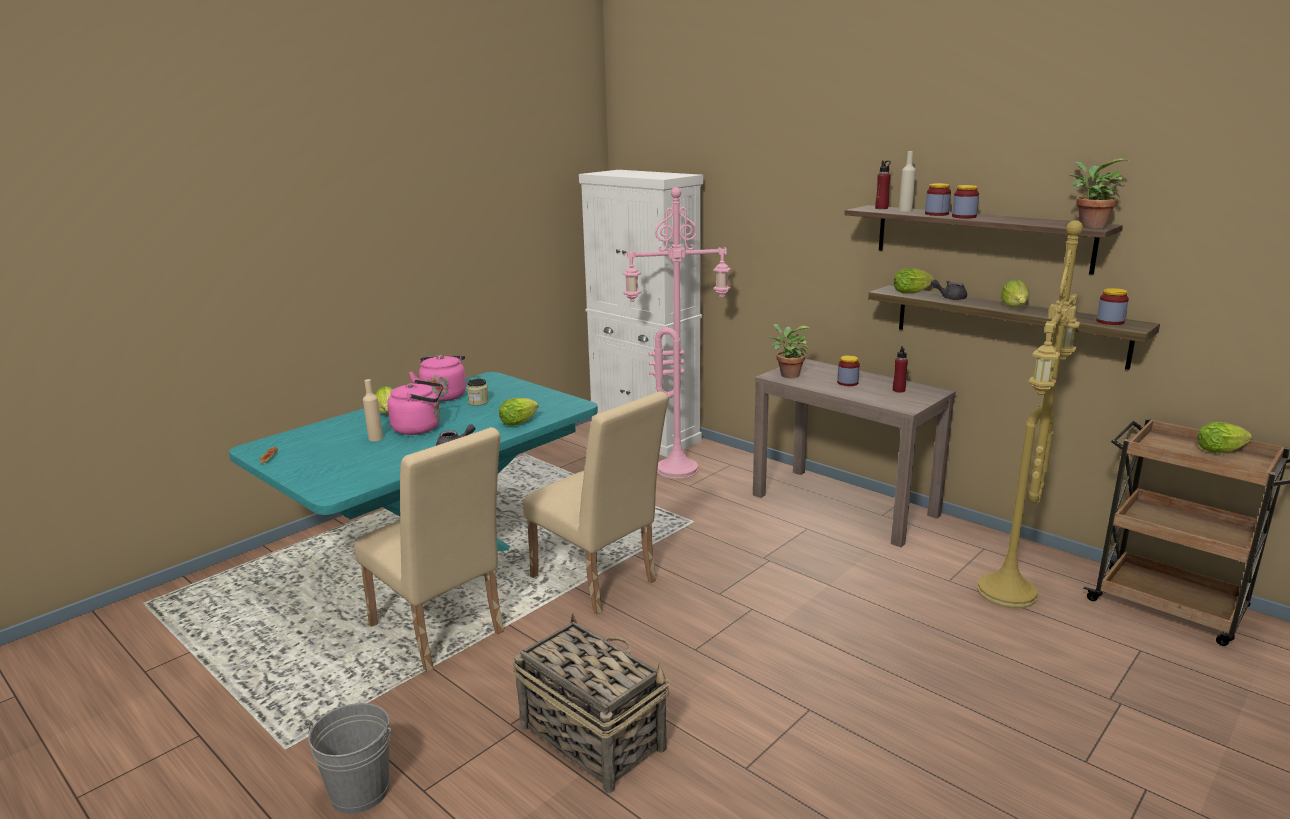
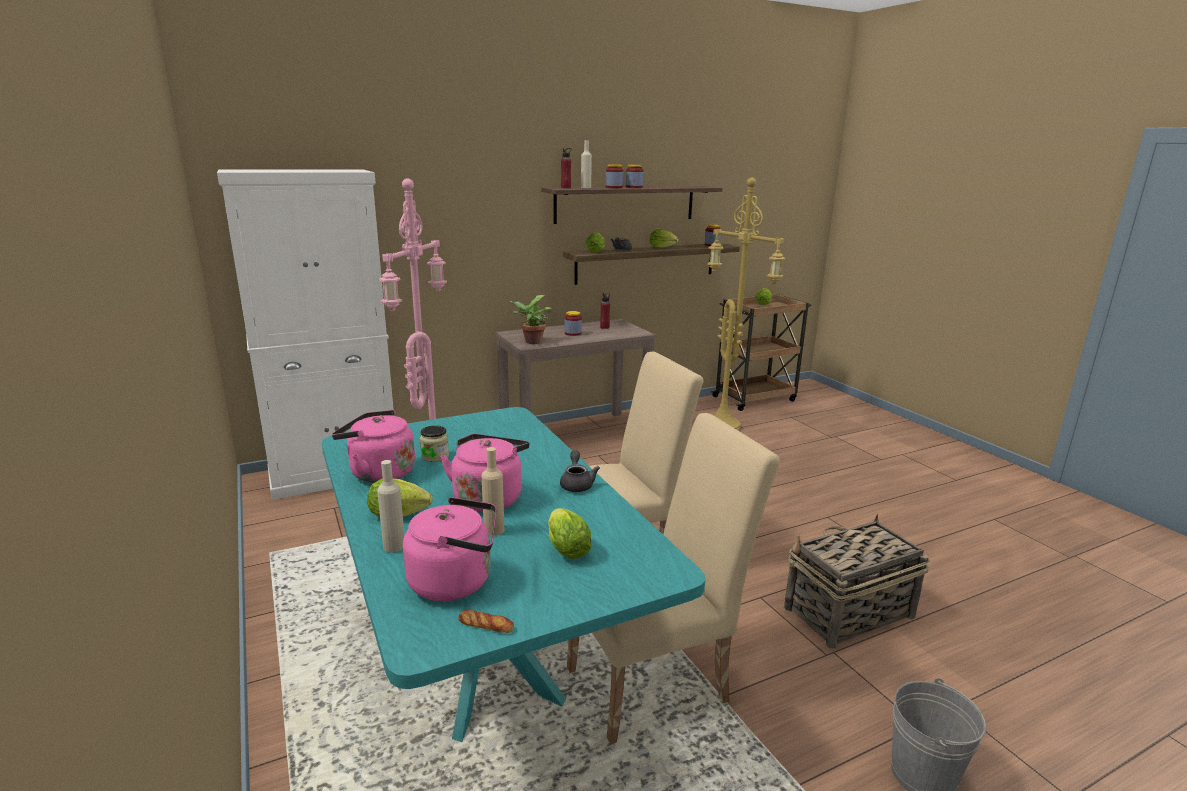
camera: 70 degrees left, 0 degrees up
(313, 442) = (456, 581): none -> pink kettle
(349, 421) = (394, 546): none -> beige bottle
(520, 422) = (532, 443): lettuce -> lettuce (565, 547)
(1088, 226) = (702, 186): potted plant -> none

